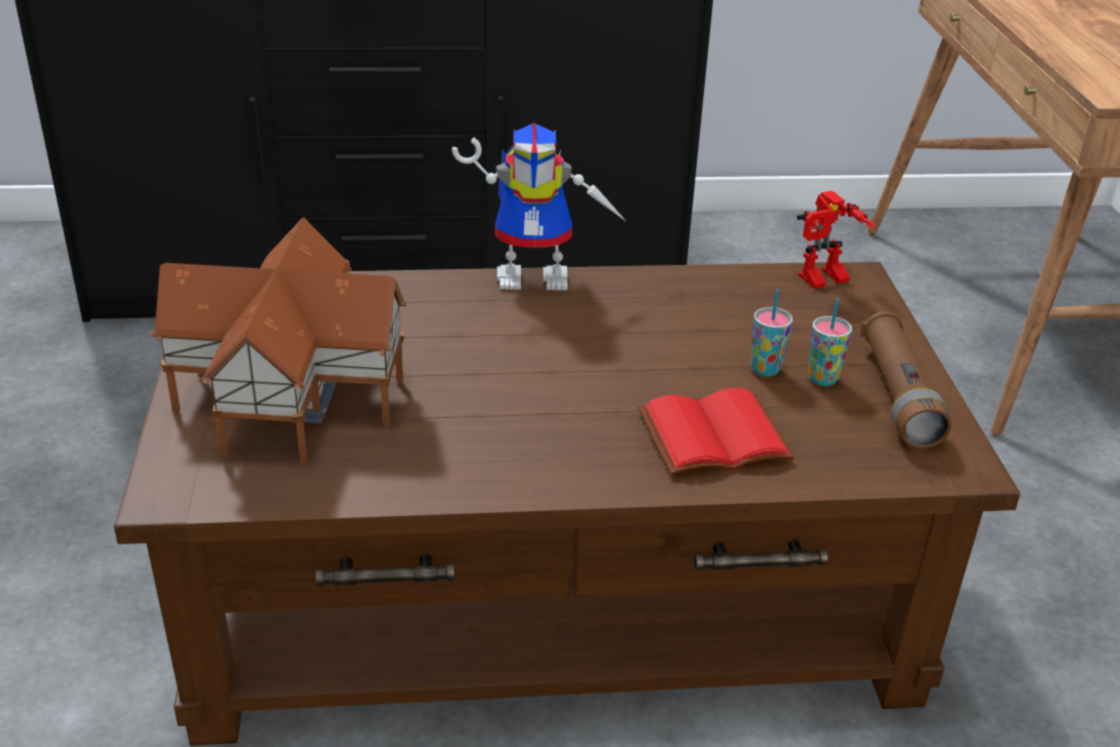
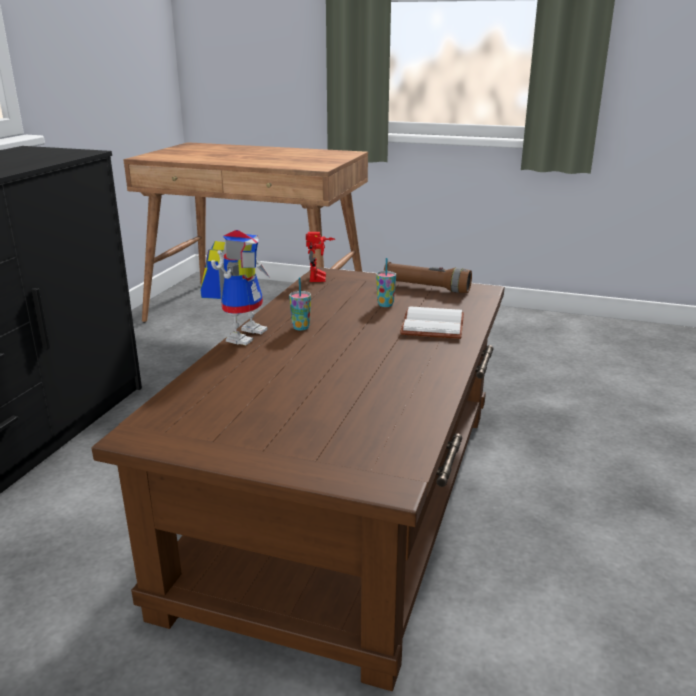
camera: 65 degrees left, 10 degrees down
(286, 397) = (307, 427): toy house -> none
(714, 434) = (430, 325): red book -> white book
(823, 378) = (402, 296): cup -> cup (301, 327)

